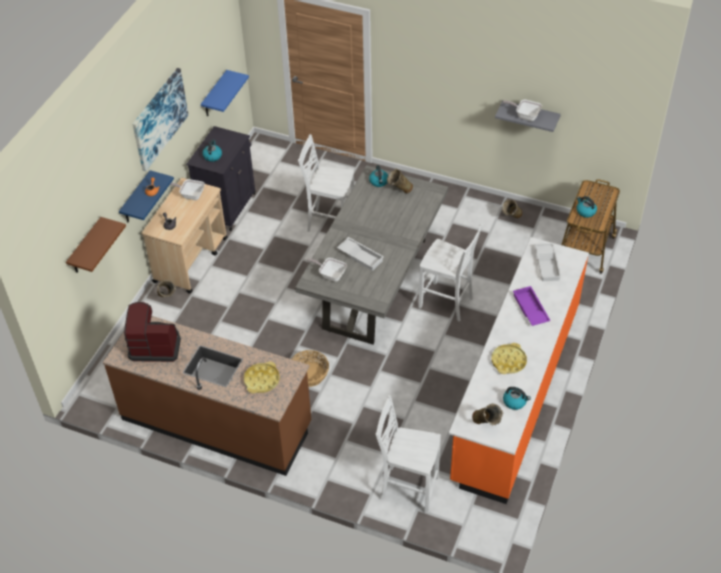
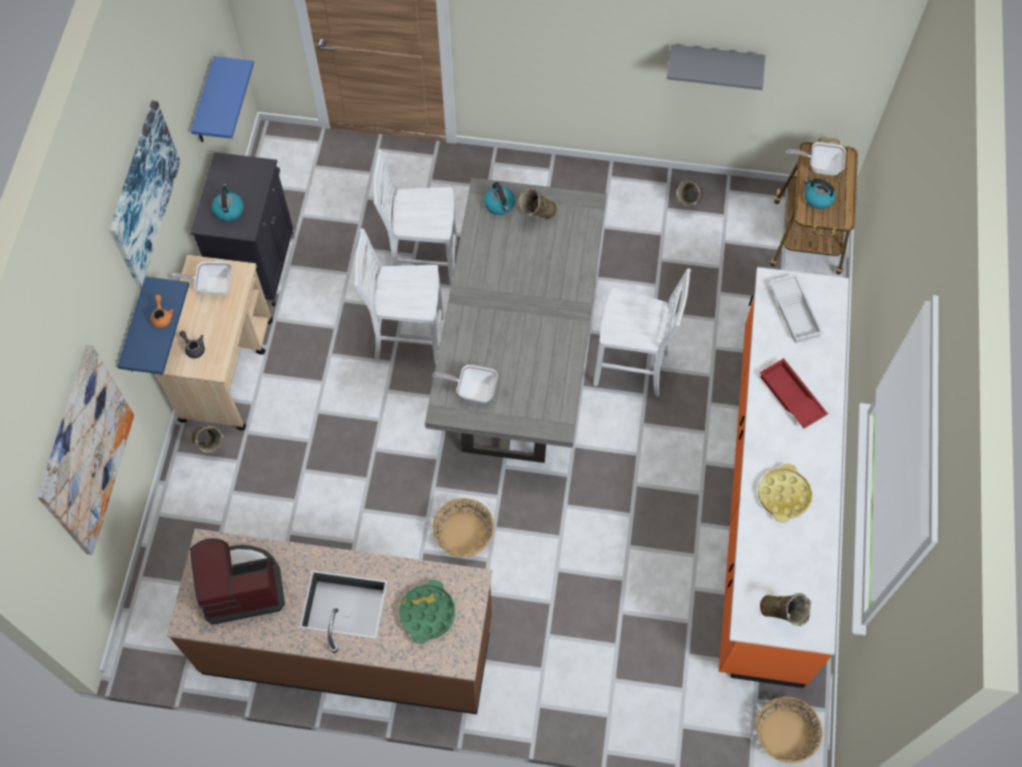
camera: 15 degrees left, 15 degrees up
(86, 247) = (86, 452): brown shelf -> picture
(261, 380) = (427, 613): yellow tray -> green tray
(361, 256) = (510, 346): white tray -> none
(408, 488) = (658, 694): white chair -> white chair (407, 339)
(485, 528) = (784, 734): none -> basket
(515, 402) = (811, 564): kettle -> none
(525, 115) = (713, 68): frying pan -> frying pan (819, 166)
(529, 309) = (790, 397): purple tray -> red tray

